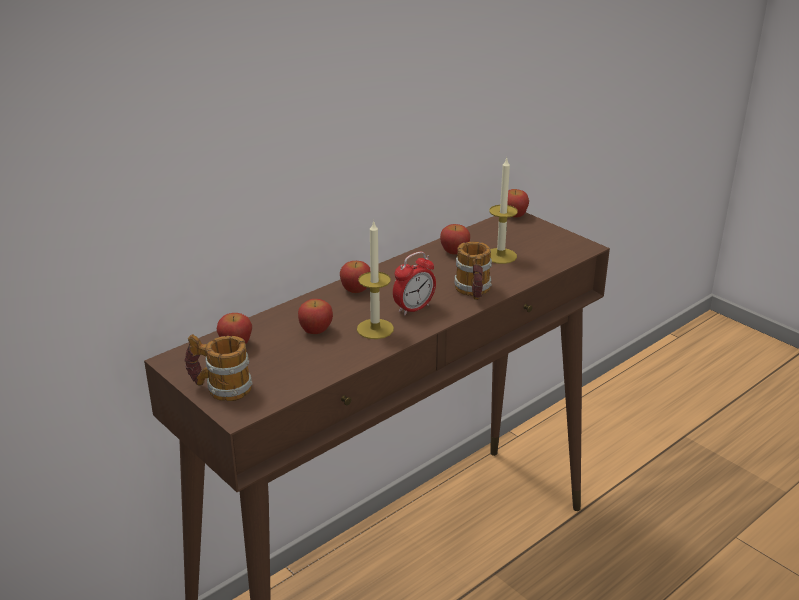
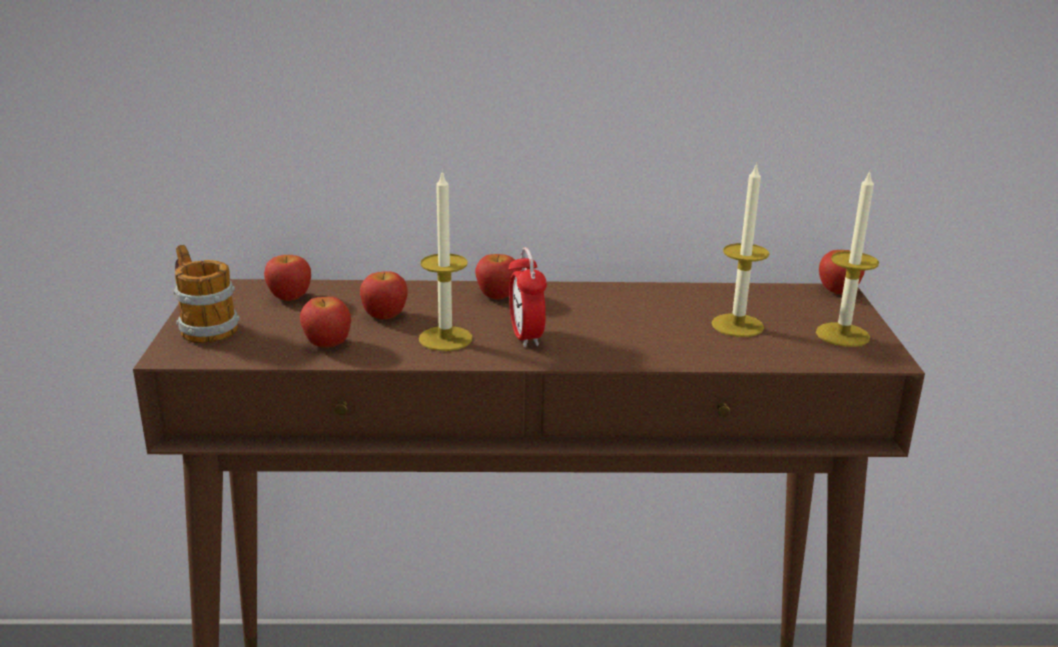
camera: 40 degrees right, 5 degrees down
(414, 308) = (526, 337): alarm clock -> alarm clock turned 75 degrees clockwise
(454, 252) = (683, 301): apple -> apple (327, 343)
(473, 291) = (630, 348): mug -> none
(551, 241) = (842, 335): none -> candle

